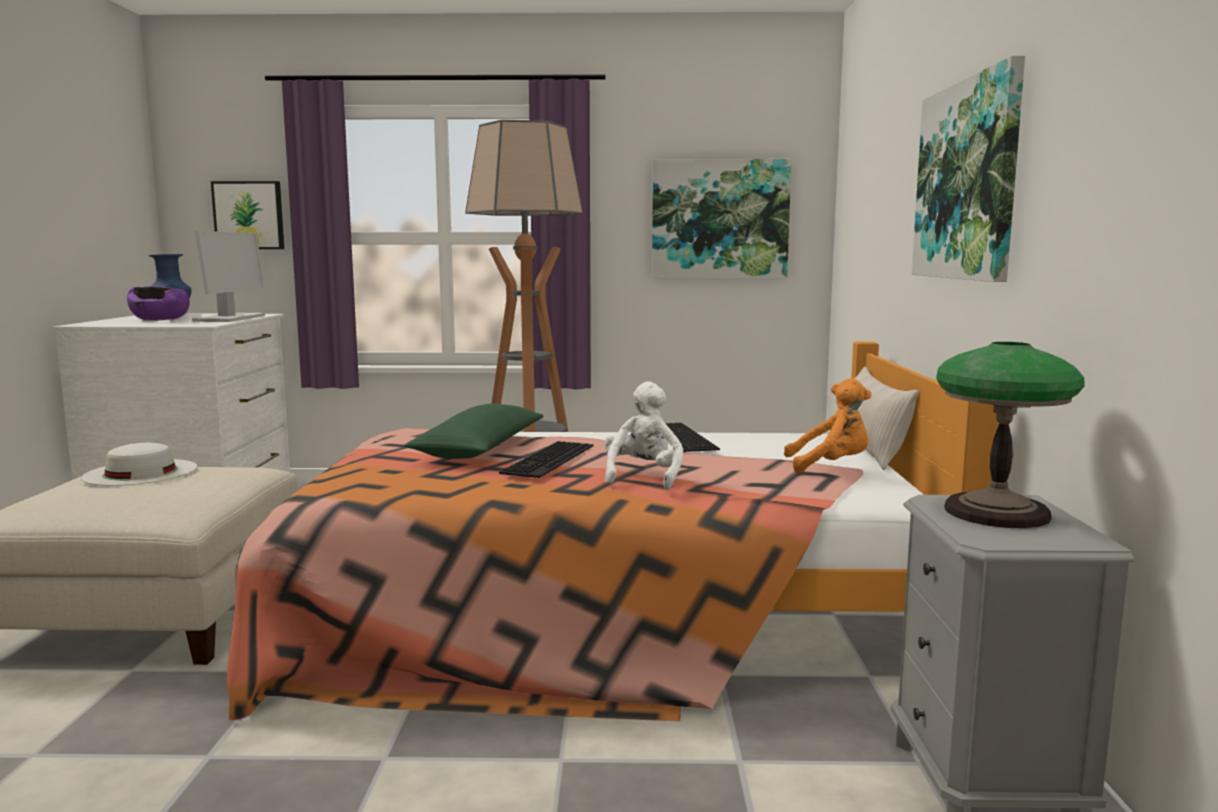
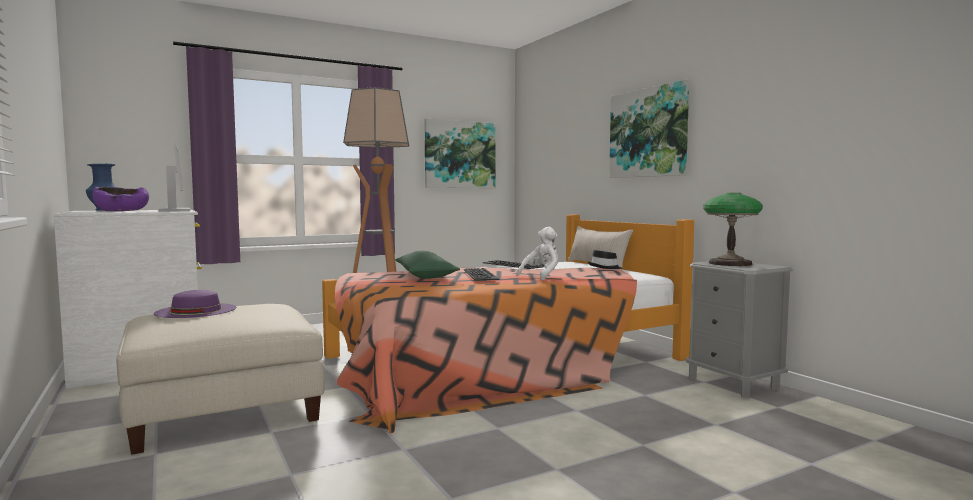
camera: 30 degrees left, 5 degrees down
(140, 472) = (196, 310): white hat -> purple hat
(249, 215) = (149, 139): picture -> none
(643, 477) = (542, 276): white plush toy -> white plush toy turned 60 degrees clockwise
(830, 466) = (605, 268): orange plush toy -> black hat

